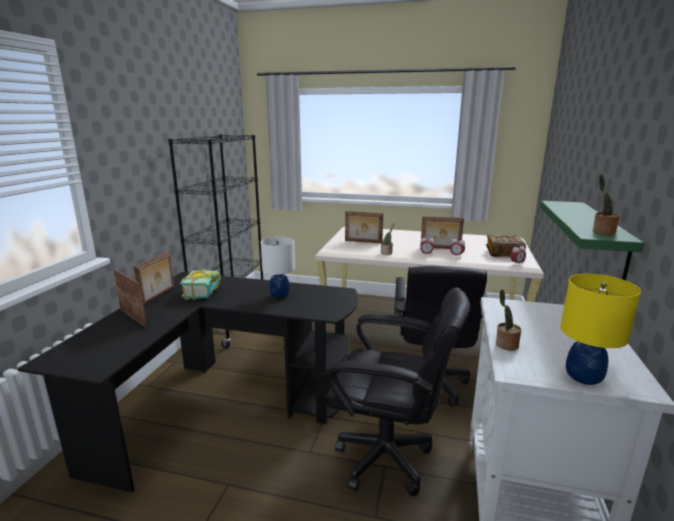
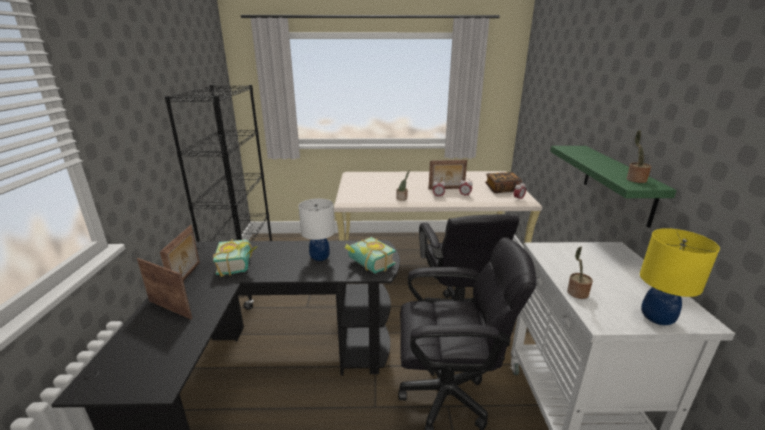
camera: 15 degrees left, 5 degrees up
(321, 307) = (368, 265): none -> book
(363, 242) = (373, 188): picture frame -> none

